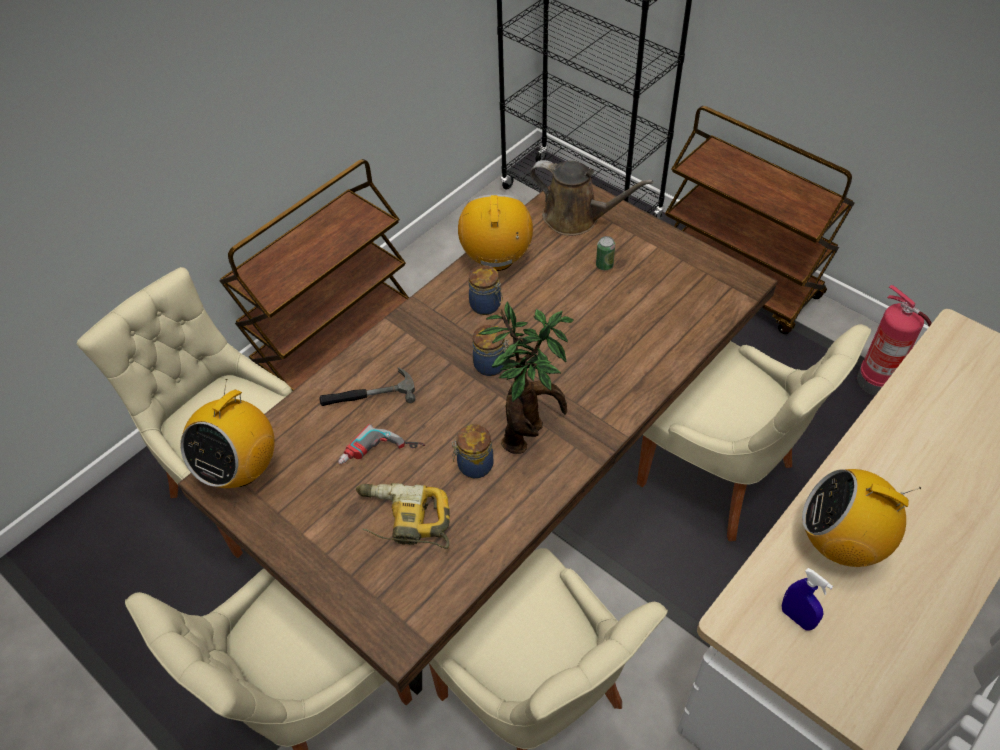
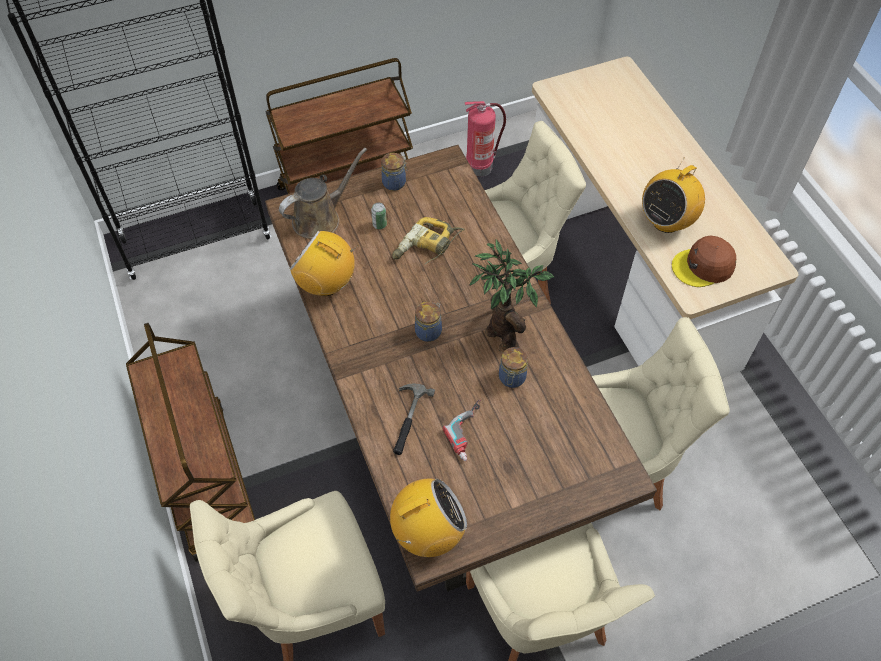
camera: 65 degrees left, 5 degrees up
(240, 469) = (428, 533): radio -> radio turned 75 degrees counterclockwise
(403, 521) = (535, 439): power drill -> power drill (427, 247)
(486, 305) = (369, 310): jar -> jar (395, 182)
(796, 618) = (703, 266): blue spray bottle -> brown cap

